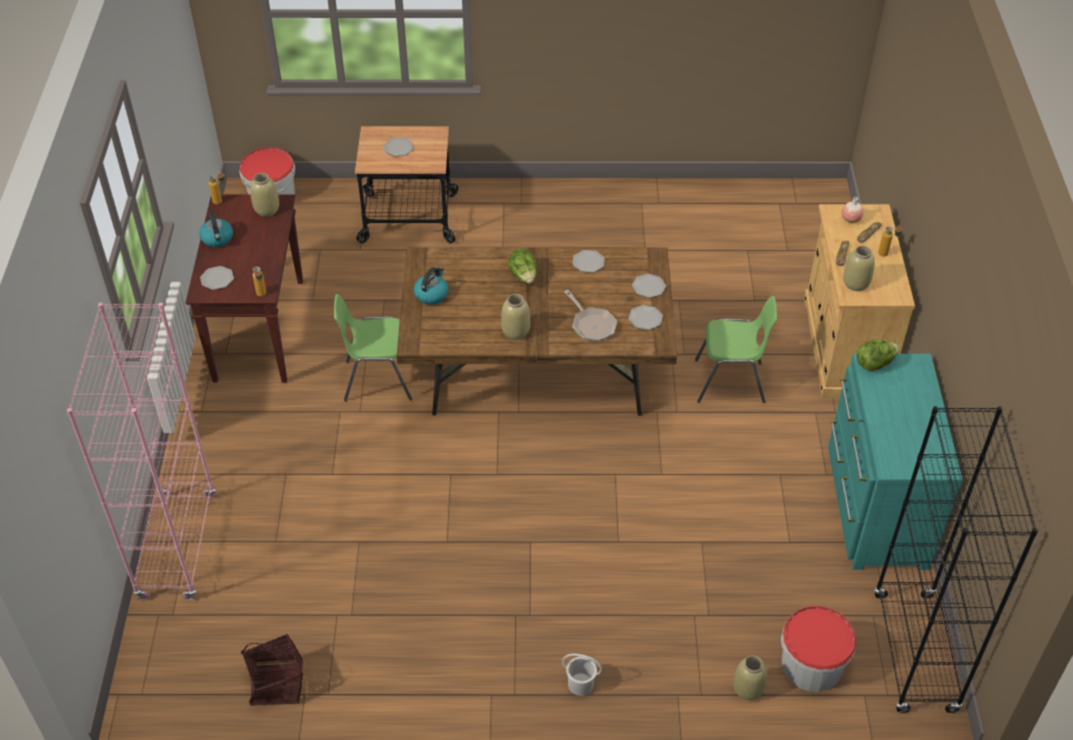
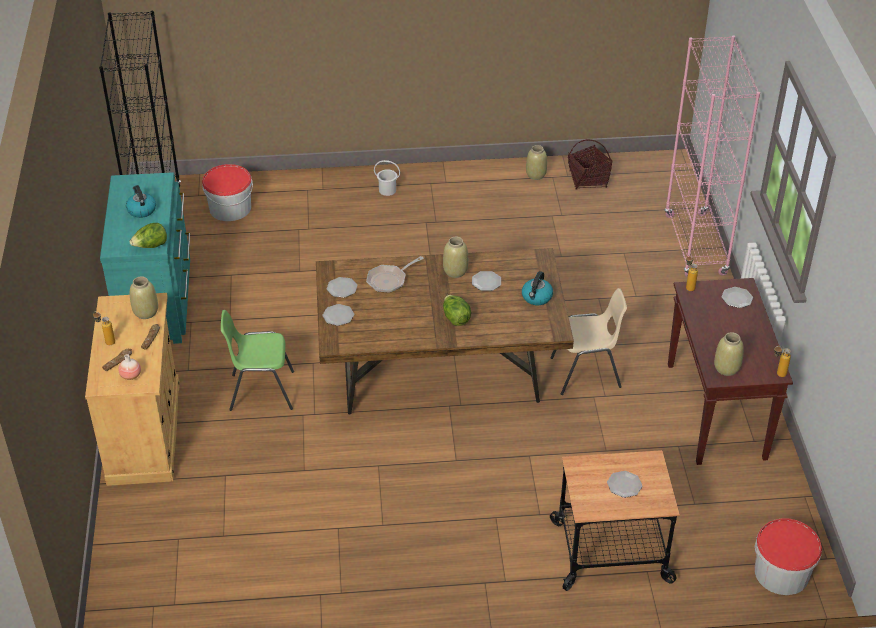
camera: 175 degrees right, 5 degrees down
(217, 239) = (758, 335): kettle -> kettle (141, 210)
(377, 379) = (586, 373): green chair -> beige chair
(588, 262) = (396, 335): plate -> plate (486, 282)
(591, 325) = (389, 280): frying pan -> frying pan turned 90 degrees counterclockwise
(747, 689) = (276, 194): beige vase -> beige vase (536, 175)

